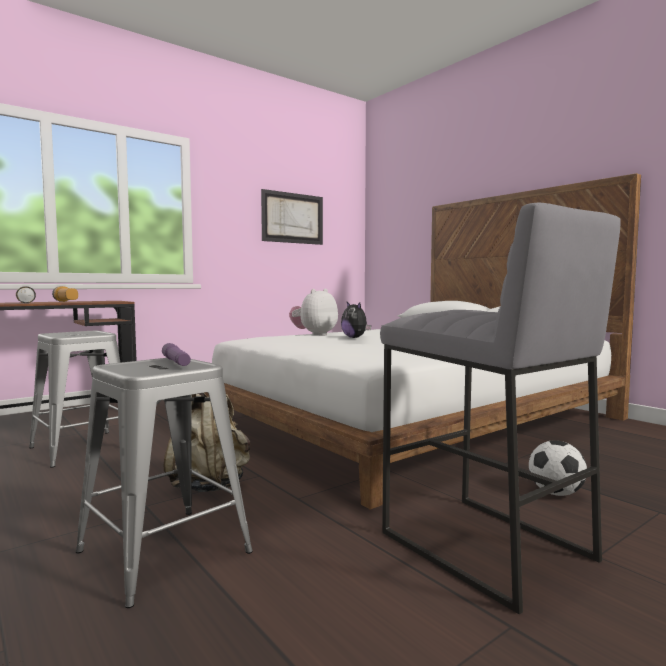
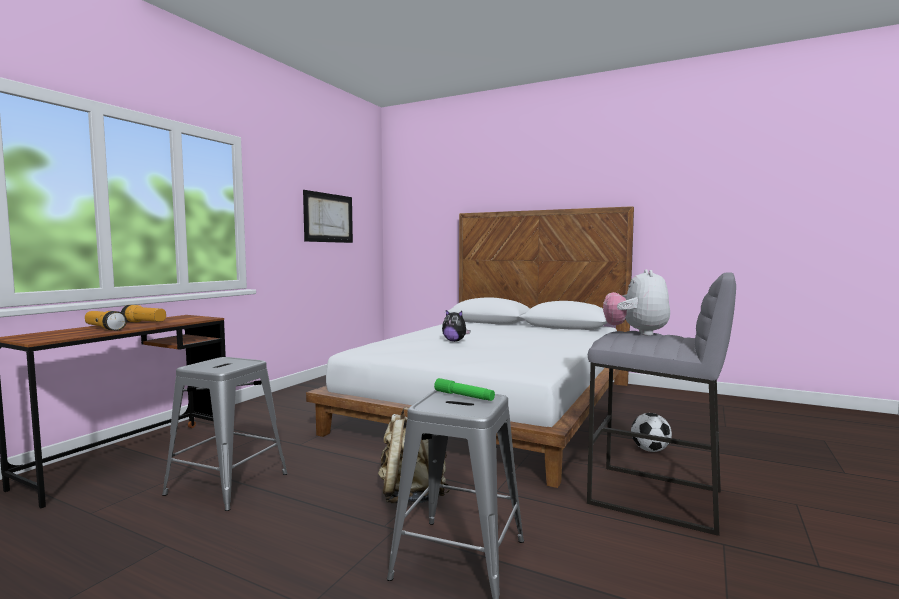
camera: 25 degrees left, 0 degrees up
(176, 362) = (464, 396): purple flashlight -> green flashlight
(314, 335) = (409, 339): plush toy -> plush toy (636, 333)

